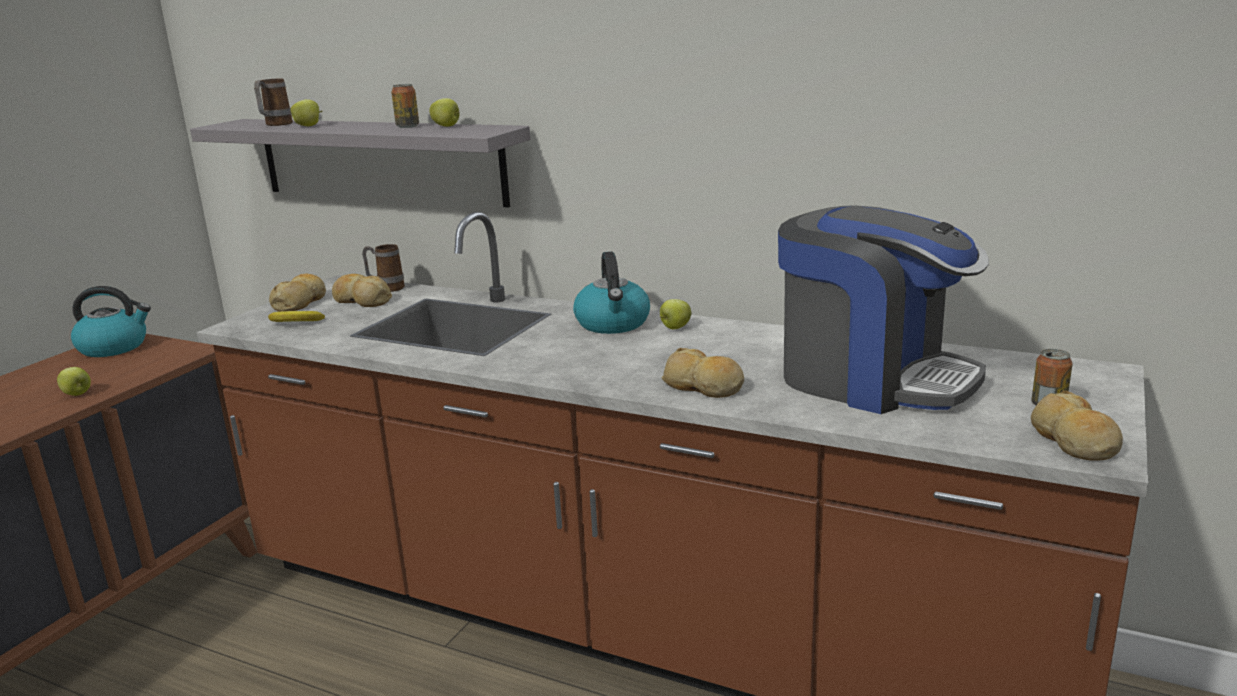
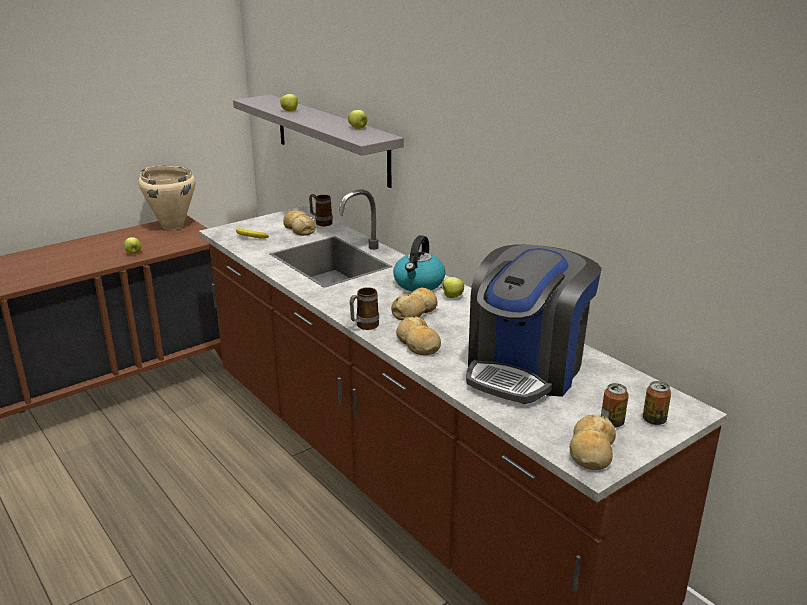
camera: 25 degrees right, 5 degrees up
(114, 347) = (172, 226): kettle -> beige cooking pot
(275, 125) = (276, 105): mug -> mug (364, 326)
(301, 302) = (267, 222): bread -> bread (415, 311)
(407, 126) = (338, 123): can -> can (654, 420)
(873, 378) = (526, 369): coffee machine -> coffee machine turned 60 degrees clockwise

